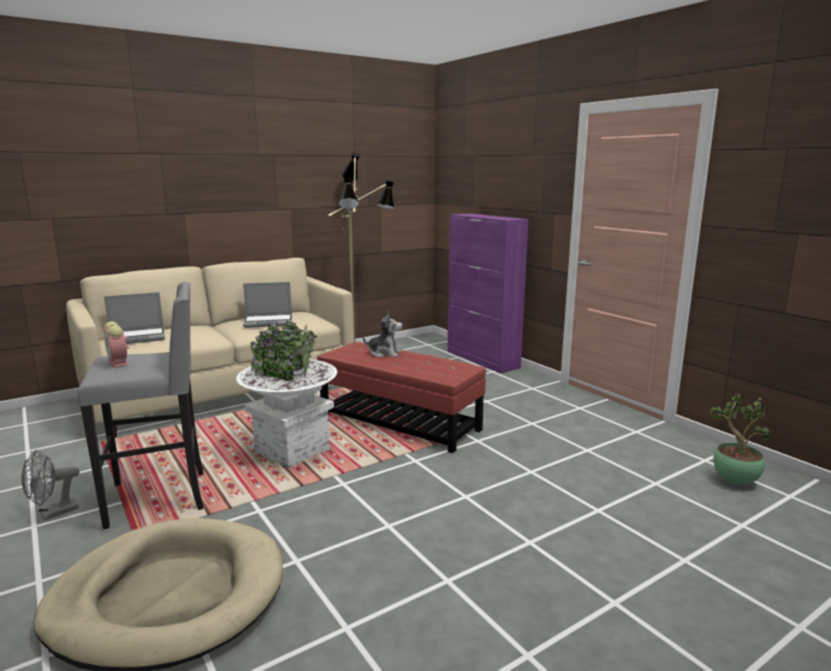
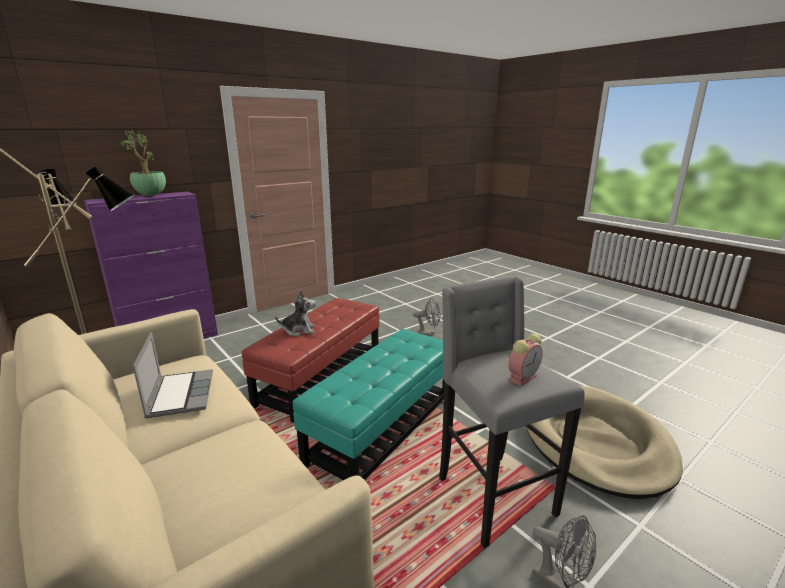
camera: 95 degrees left, 5 degrees up
(138, 337) = (230, 519): laptop -> none
(292, 451) = (383, 429): white planter -> turquoise ottoman
(384, 353) = (299, 330): plush toy -> plush toy turned 75 degrees clockwise
(524, 495) = (428, 333): none -> grey fan
(733, 481) = (399, 289): potted plant -> potted plant (150, 196)

